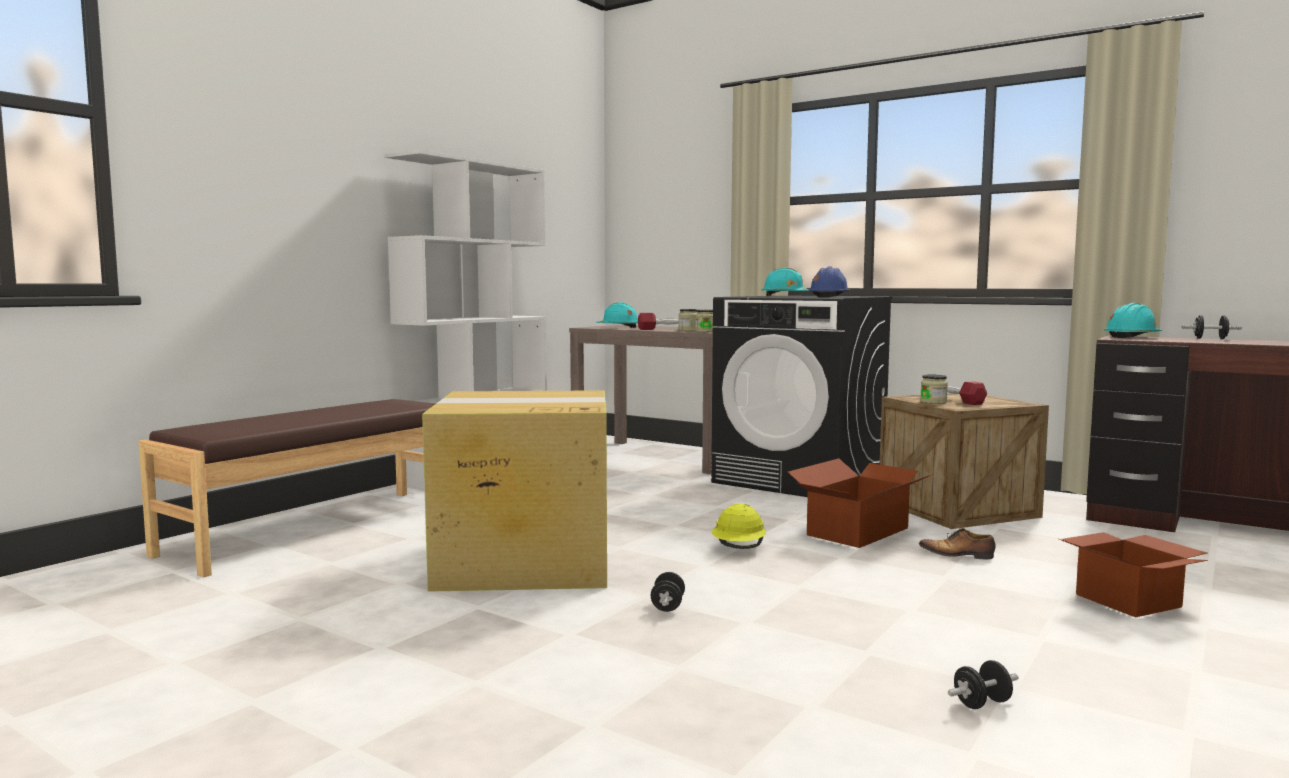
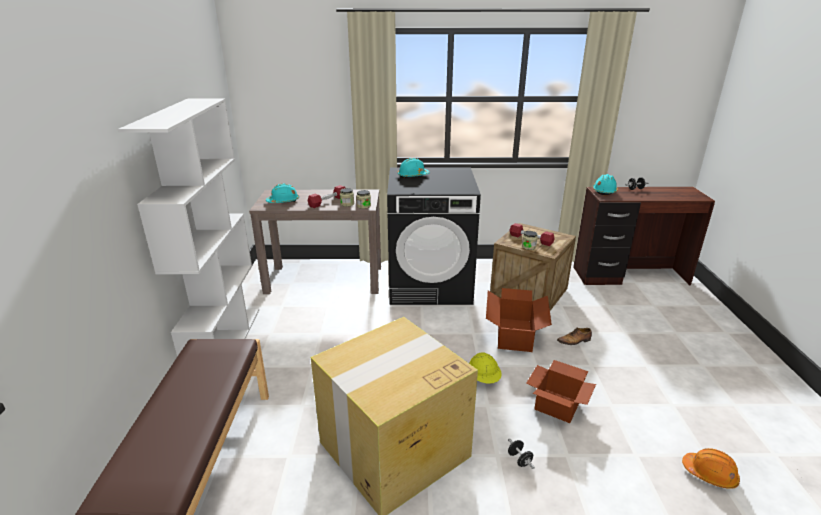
camera: 35 degrees left, 20 degrees up
(829, 297) = (455, 183): blue hard hat -> none
(982, 703) = (710, 474): black dumbbell -> orange hard hat
(1131, 601) = (666, 355): cardboard box -> cardboard box (558, 405)

